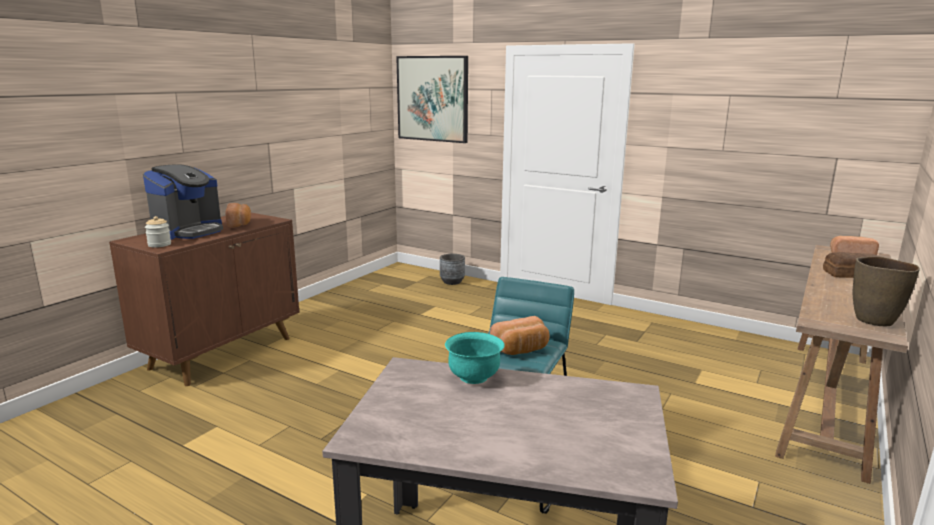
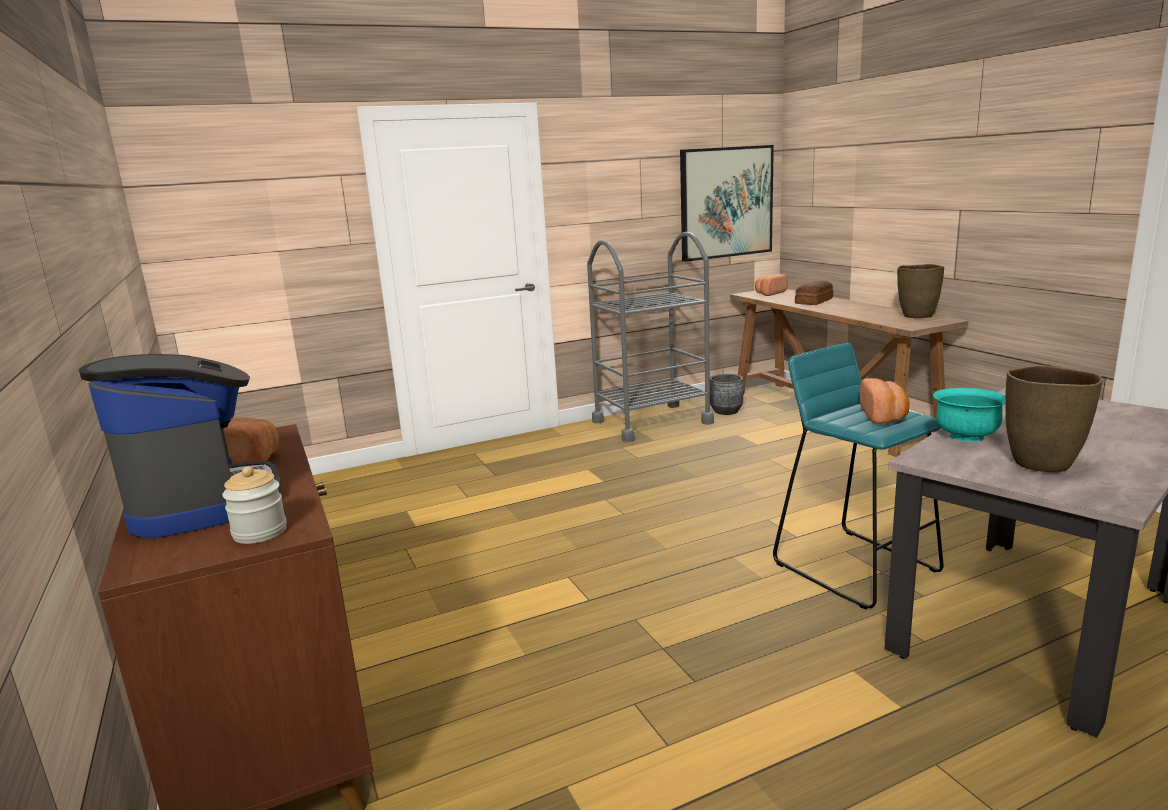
camera: 55 degrees left, 0 degrees up
(428, 408) = (1041, 463): none -> brown vase
(432, 99) = (227, 199): picture -> picture (726, 202)
(452, 282) = (348, 481): grey planter -> grey planter (726, 411)
(670, 331) = (651, 422): none -> grey cart

